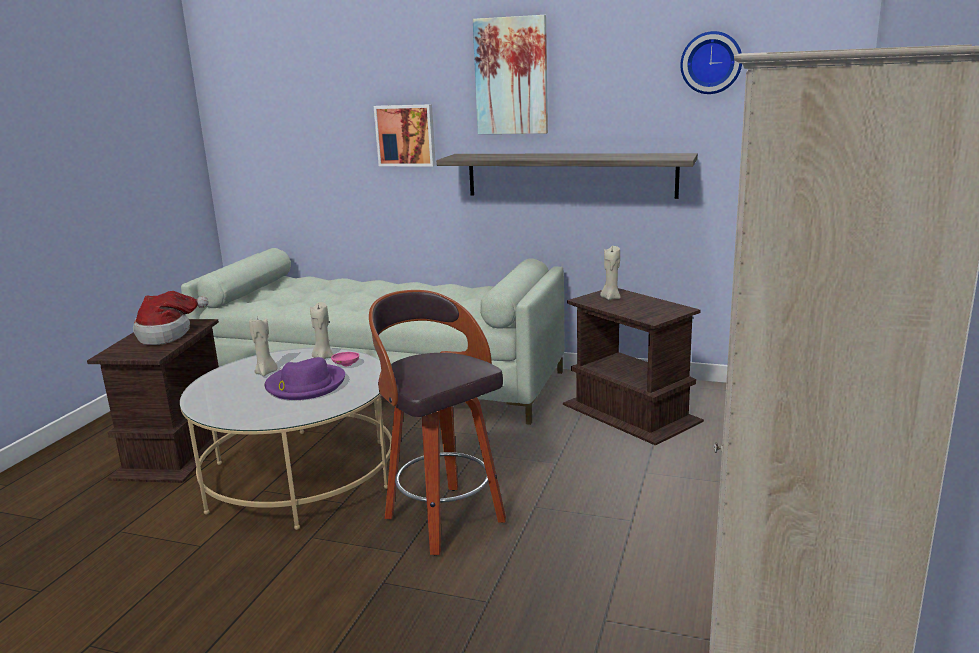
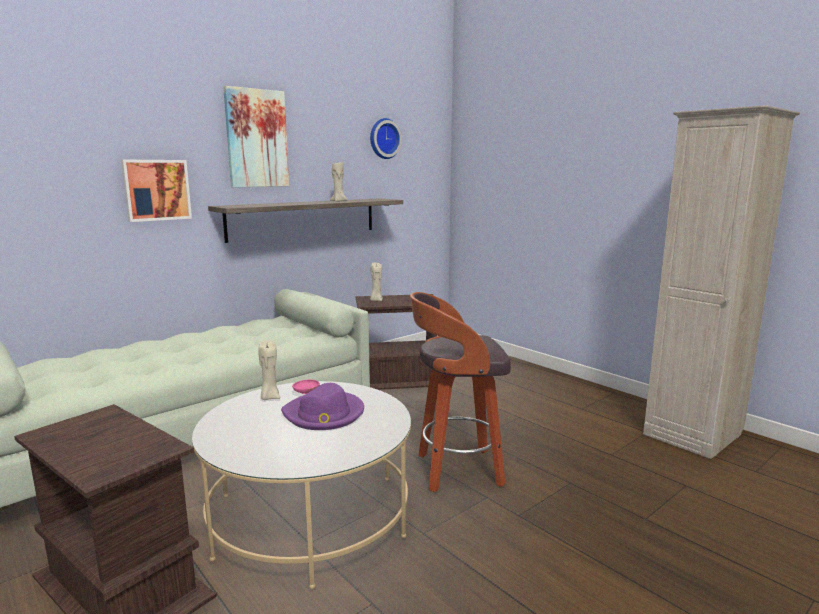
camera: 60 degrees left, 5 degrees down
(167, 334) = (102, 434): hat -> none
(266, 372) = (260, 424): beige candle -> beige candle (338, 201)

